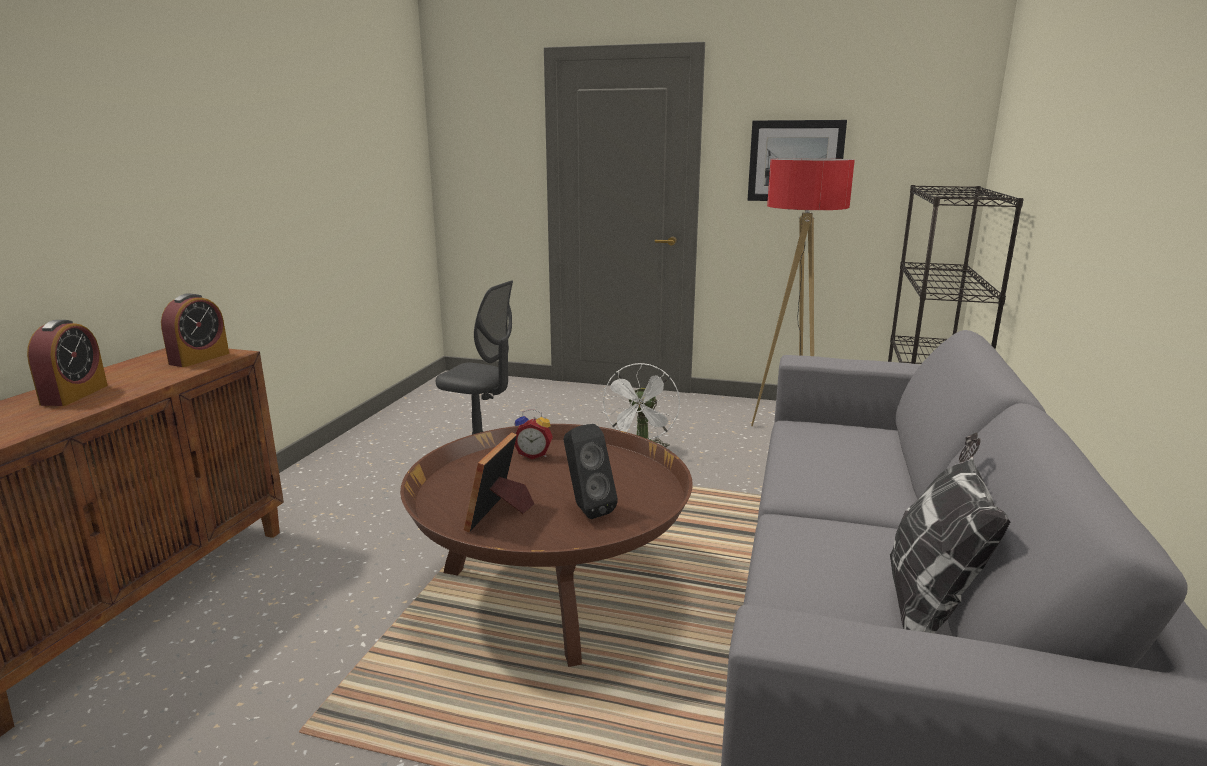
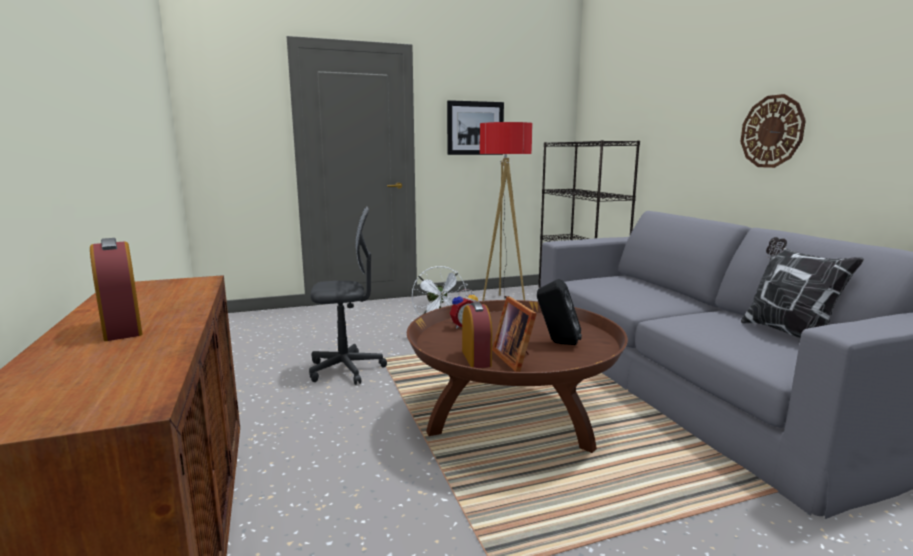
camera: 35 degrees left, 5 degrees down
(199, 358) = (177, 287): alarm clock -> alarm clock (476, 358)
(1141, 217) = (772, 131): none -> wall clock

